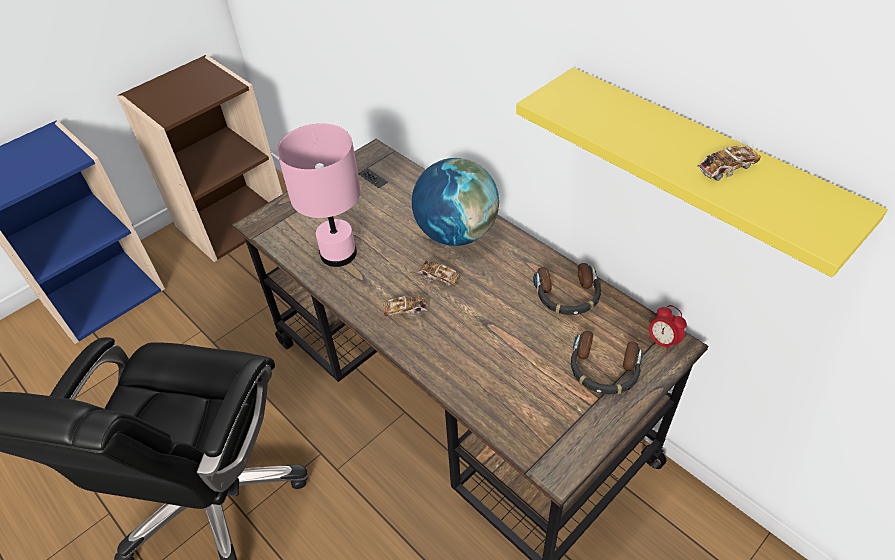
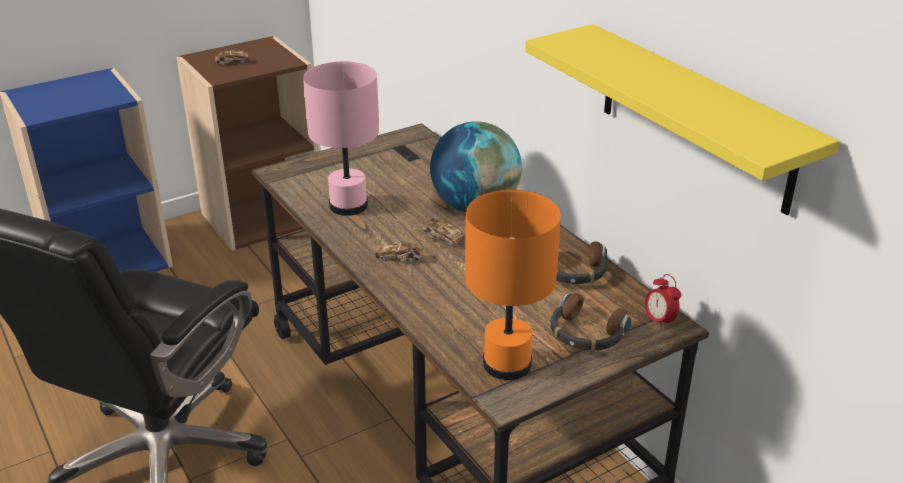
camera: 10 degrees right, 15 degrees down
(546, 423) = (508, 364): none -> orange table lamp
(726, 170) = (698, 100): toy car -> toy car (232, 62)

